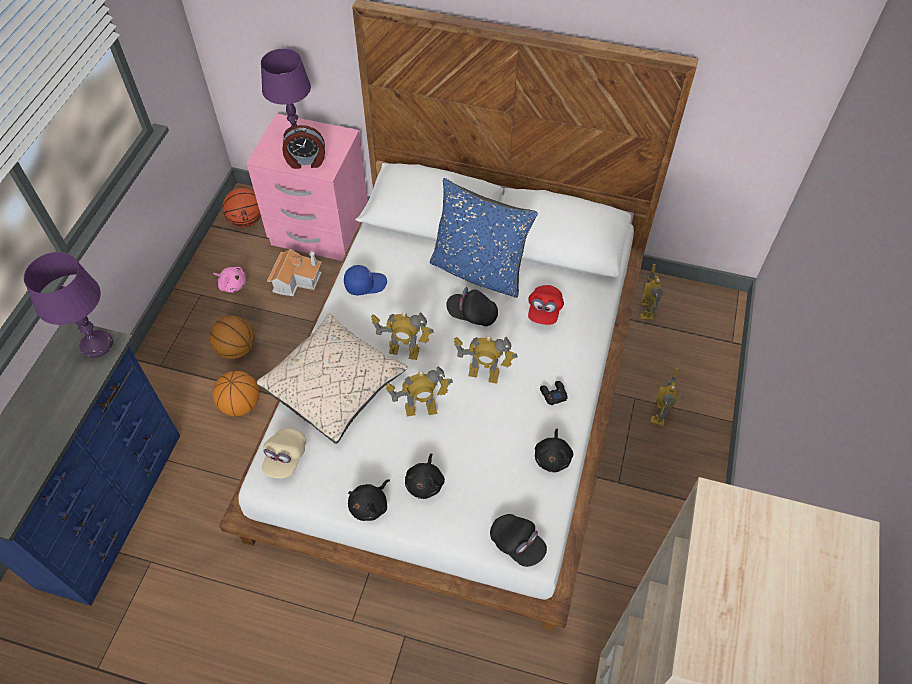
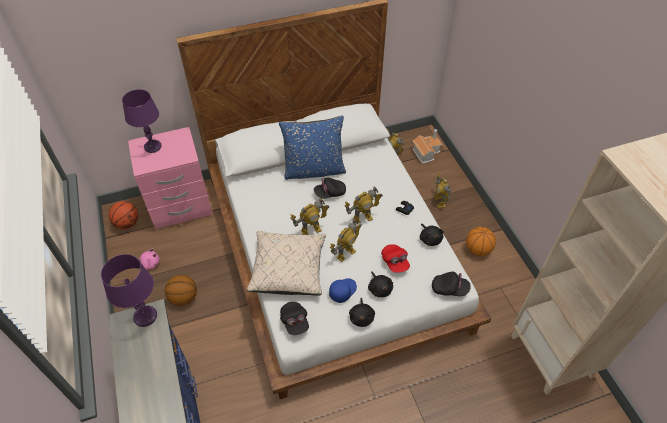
camera: 35 degrees left, 5 degrees down
(240, 404) = (213, 326): basketball -> basketball (477, 249)
(285, 458) = (295, 322): beige cap -> black cap
(297, 279) = (188, 239): toy house -> toy house (426, 152)
(306, 161) = (172, 157): alarm clock -> none
(365, 284) = (257, 208): blue cap -> blue cap (342, 291)
(544, 311) = (365, 172): red cap -> red cap (395, 262)

